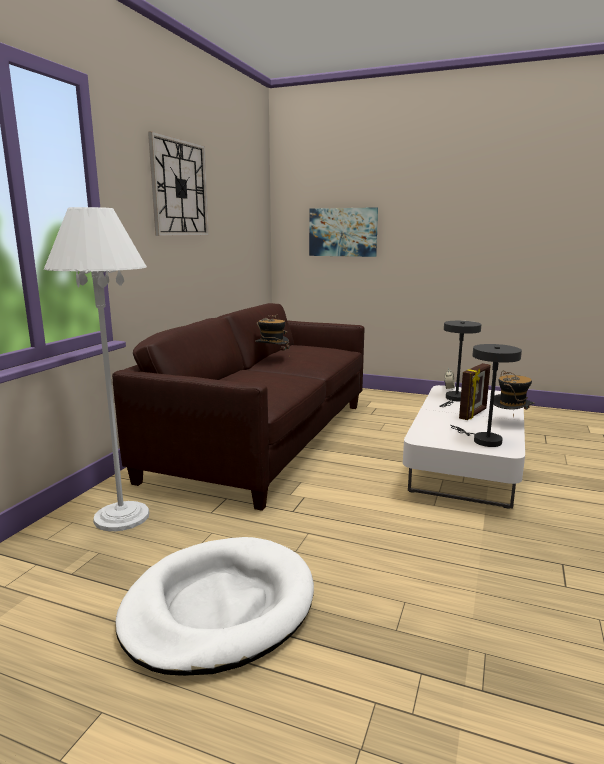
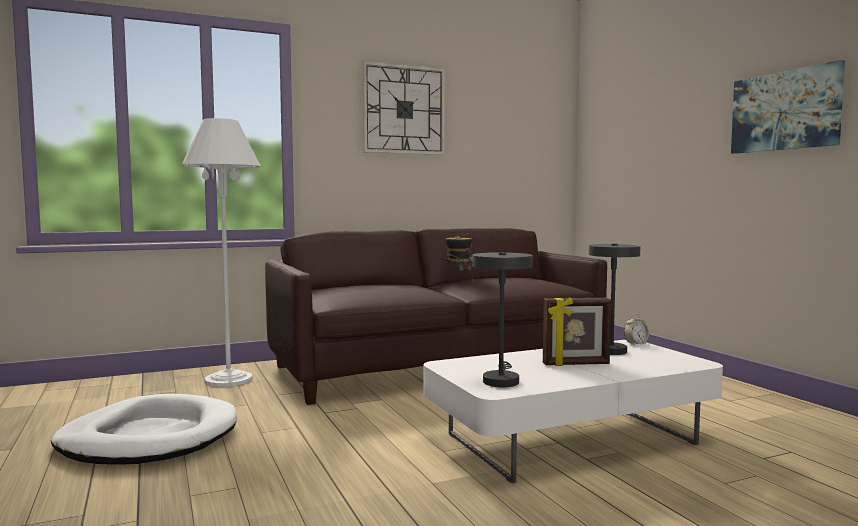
camera: 45 degrees right, 10 degrees down
(343, 232) = (637, 150): picture -> picture (785, 111)
(510, 423) = (589, 379): hat -> none

